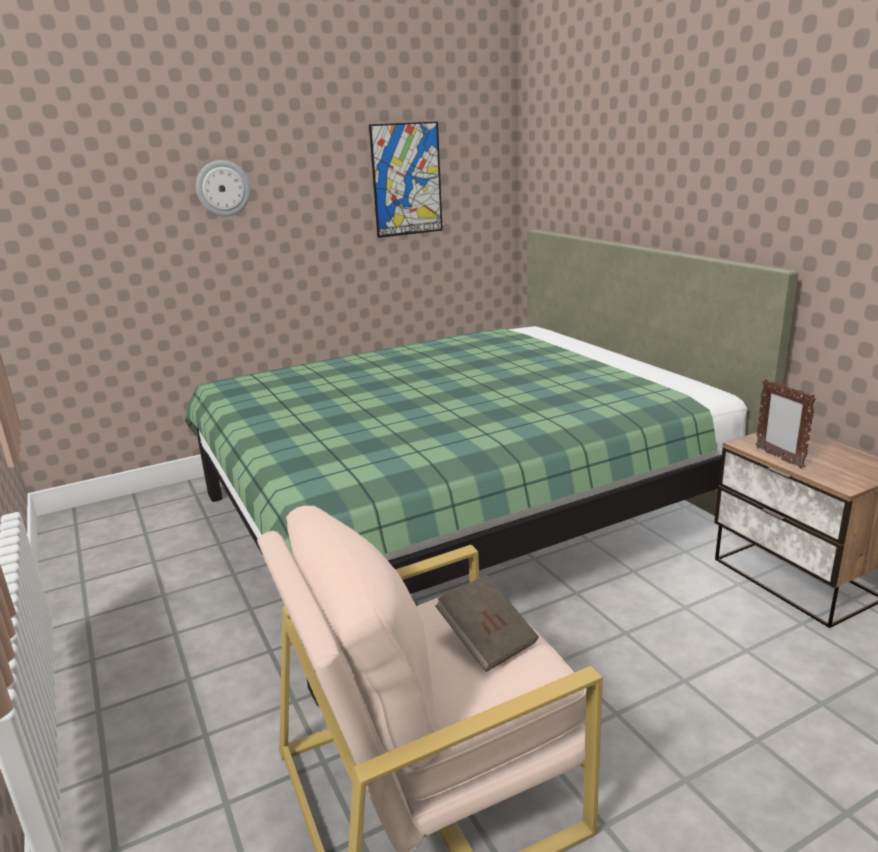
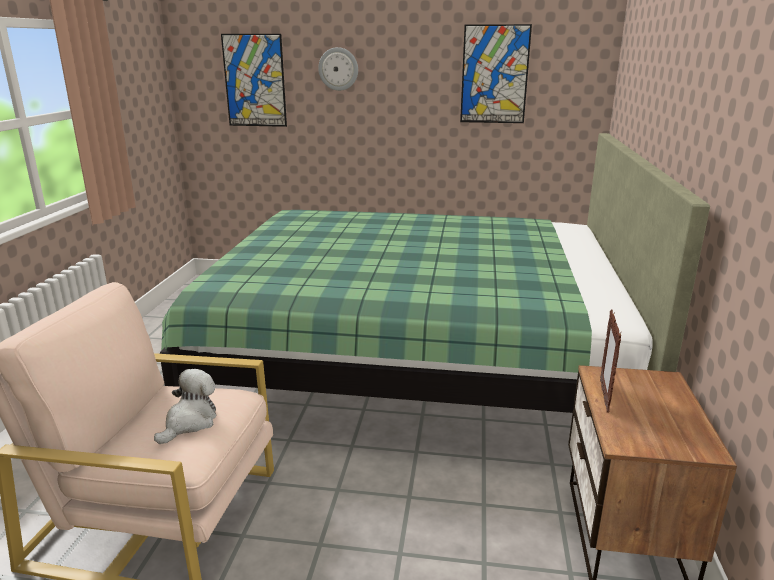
camera: 35 degrees right, 0 degrees up
(101, 215) = (254, 81): none -> picture
(487, 639) = (190, 422): brown book -> plush toy

